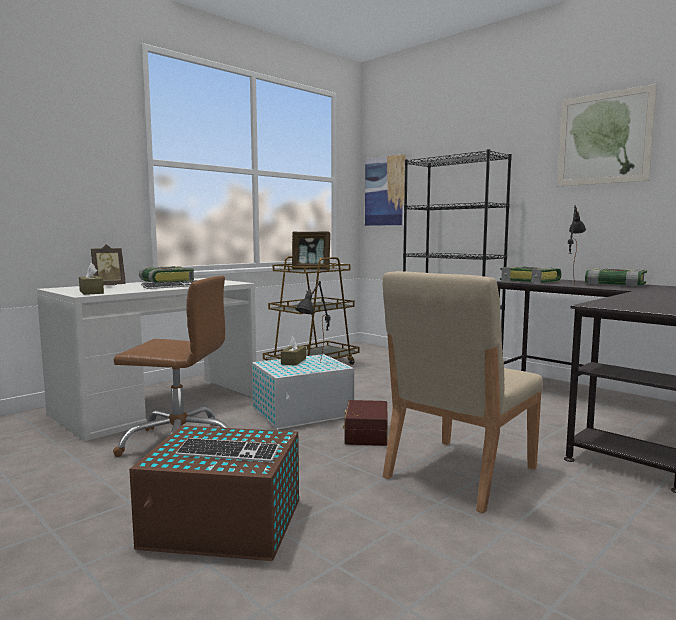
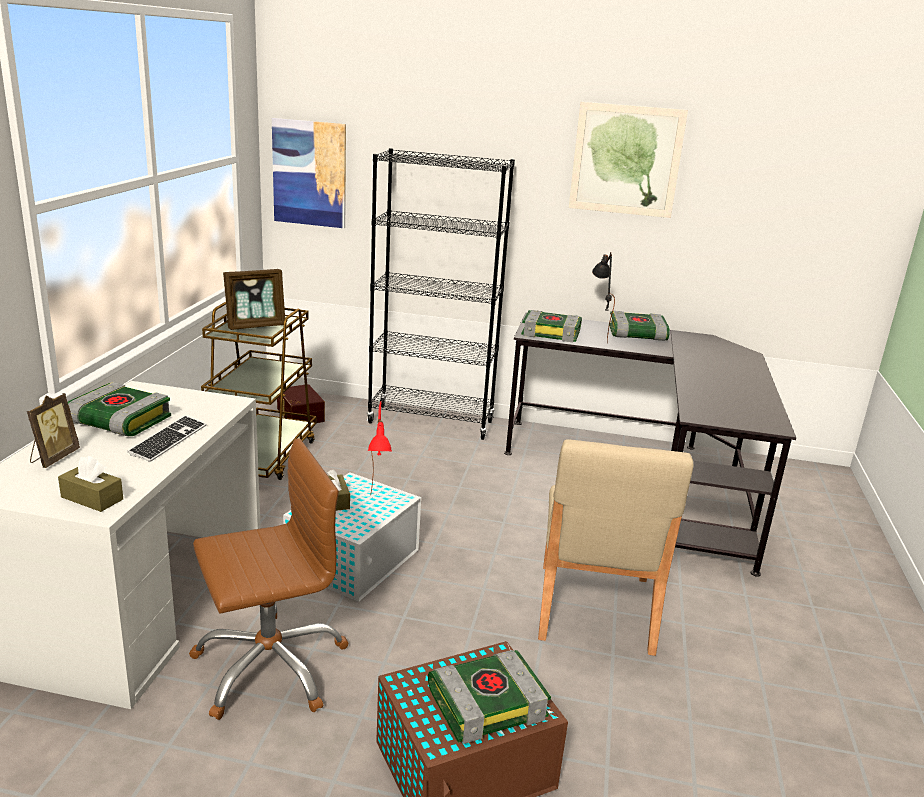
camera: 35 degrees left, 15 degrees up
(228, 453) = (488, 702): keyboard -> book
(315, 367) = (378, 508): black table lamp -> red table lamp
(365, 434) = (459, 578): brown storage box -> brown storage box (299, 415)

